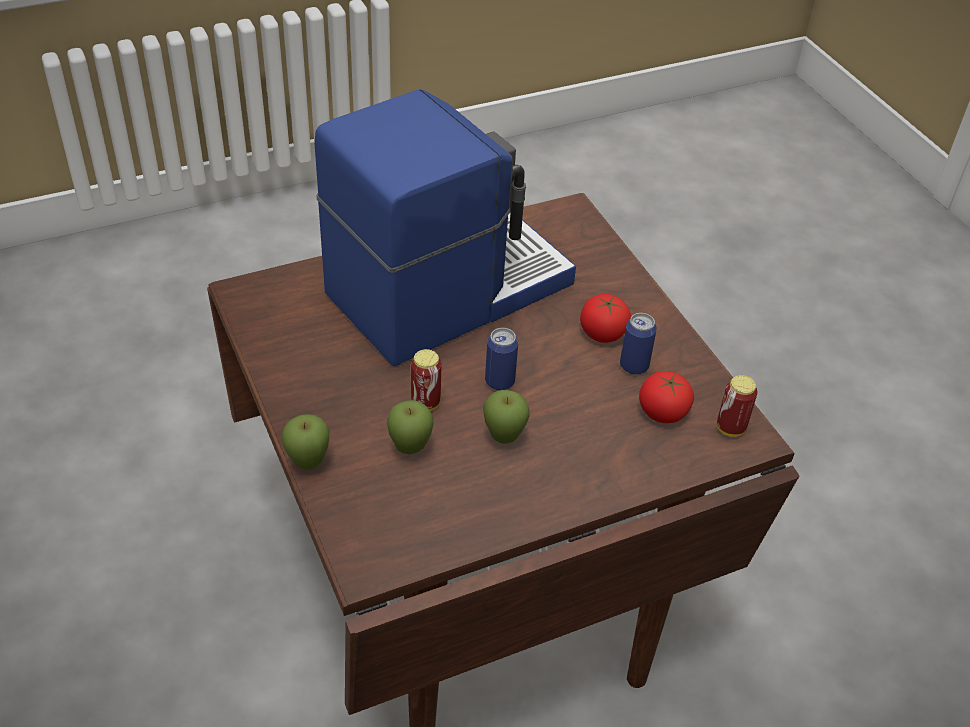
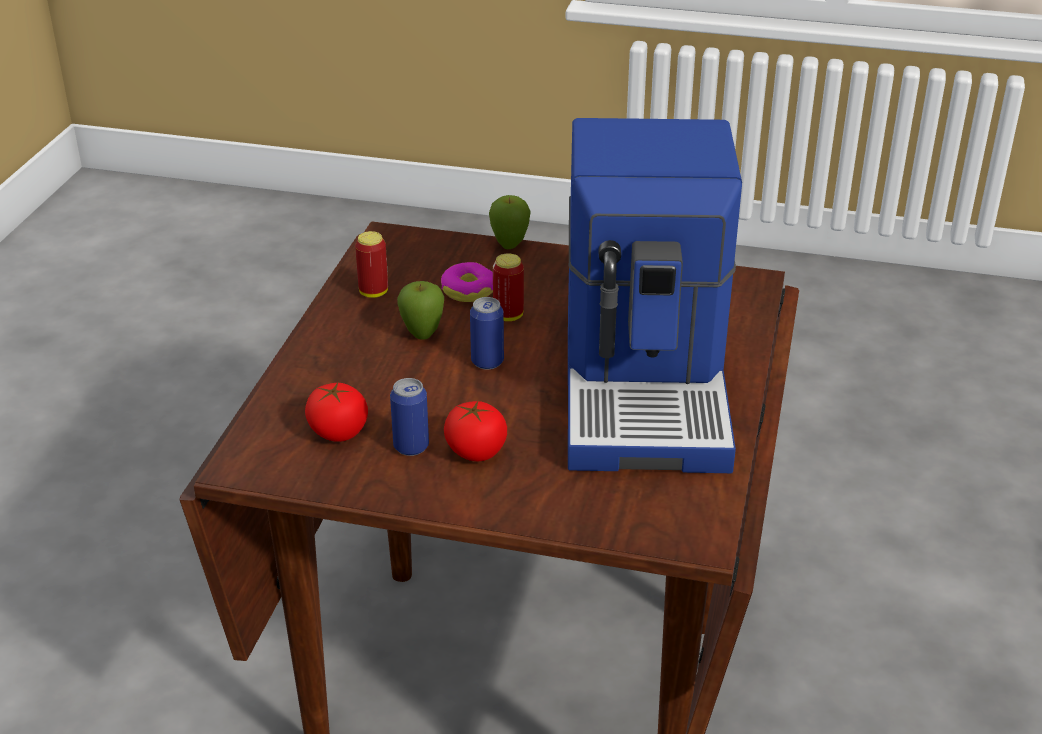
camera: 130 degrees right, 10 degrees down
(410, 449) = (468, 290): apple -> donut
(730, 428) = (268, 460): can -> can (373, 292)

